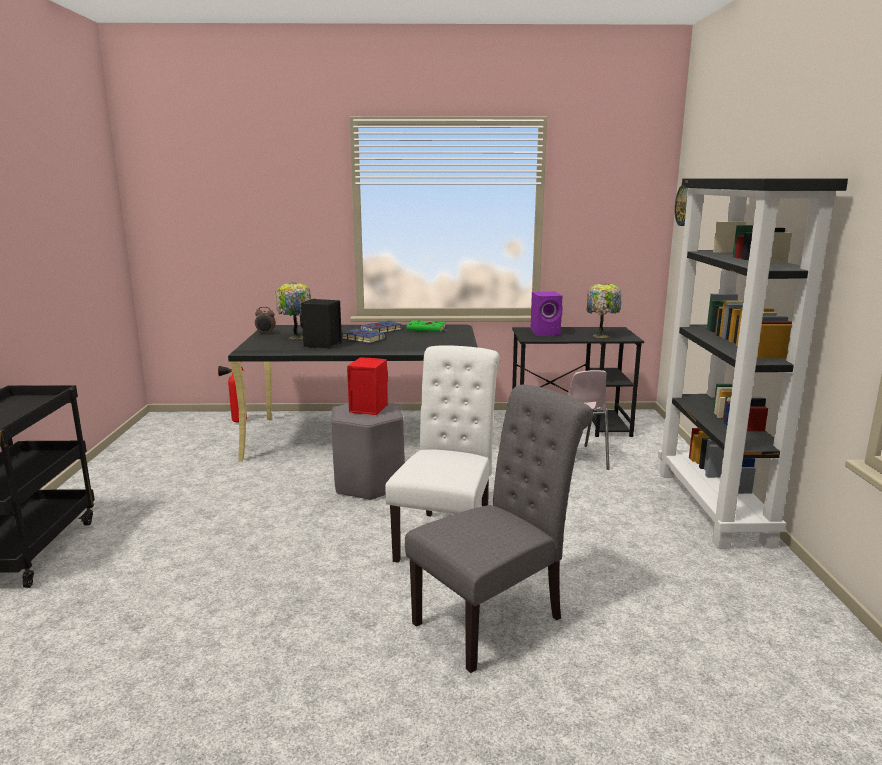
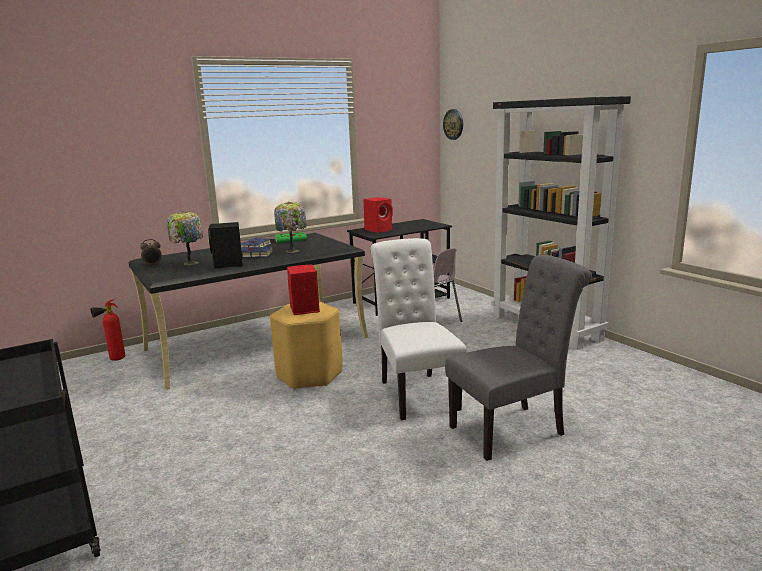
camera: 30 degrees left, 0 degrees up
(369, 484) = (309, 375): grey stool -> yellow stool
(496, 618) = (513, 429): grey chair -> grey chair turned 45 degrees clockwise
(546, 332) = (379, 230): purple speaker -> red speaker
(601, 336) = (420, 226): table lamp -> table lamp (293, 250)

